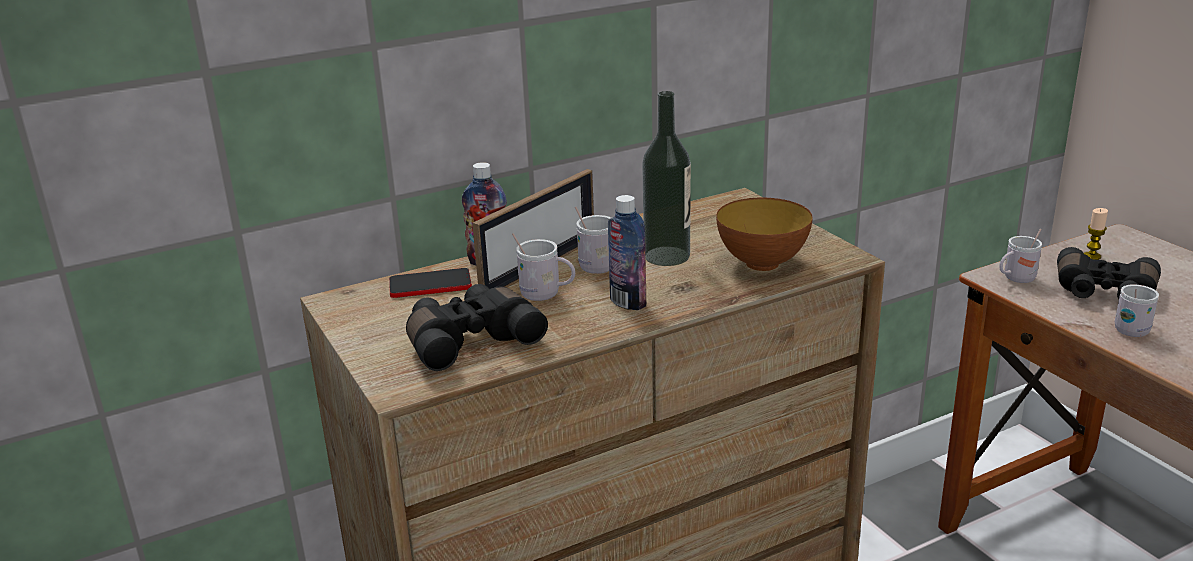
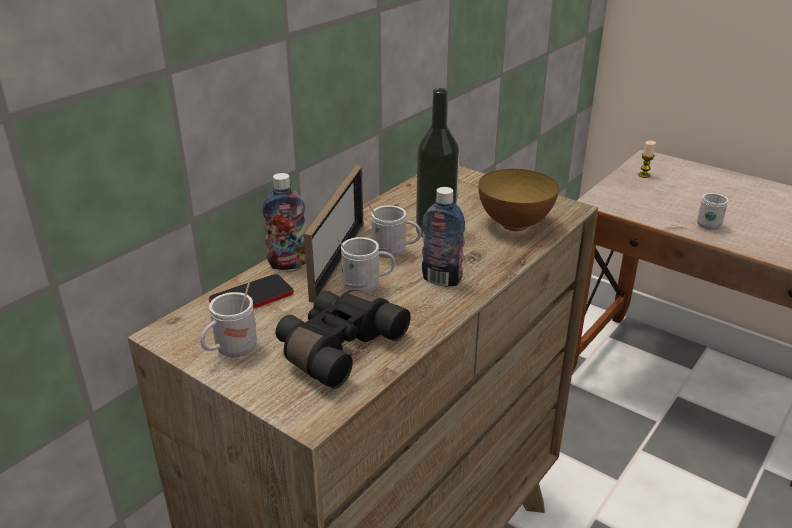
camera: 25 degrees left, 5 degrees up
(1015, 279) = (612, 200): white mug -> white mug (231, 351)
(1103, 293) = (671, 201): black binoculars -> none

